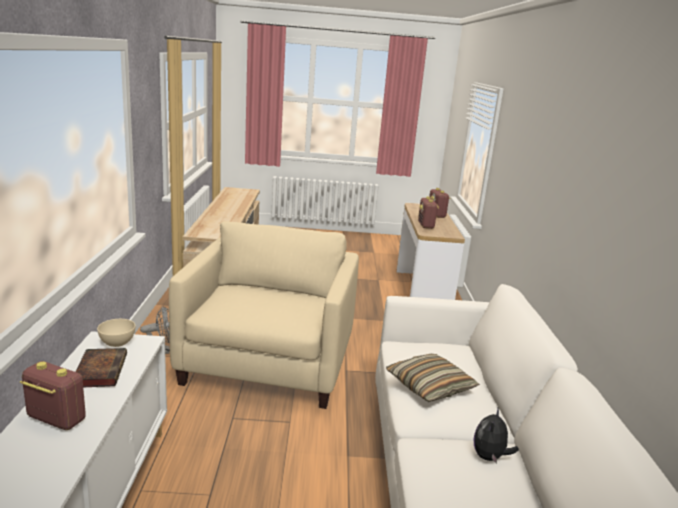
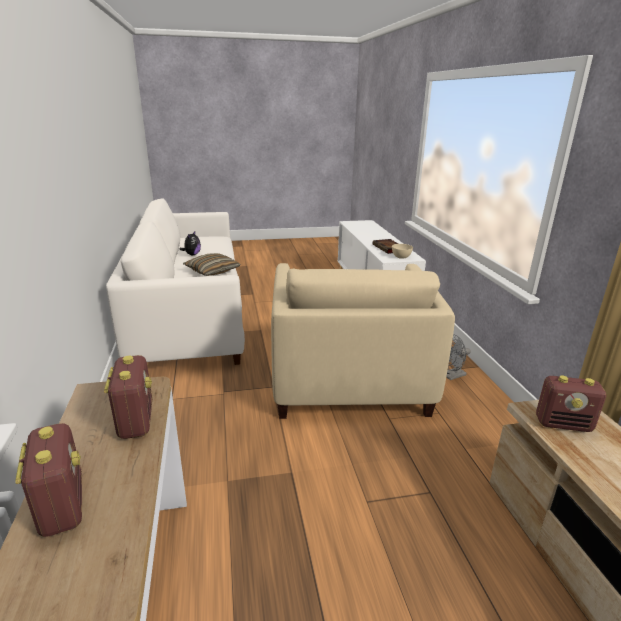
camera: 170 degrees right, 5 degrees up
(56, 419) = (379, 237): radio -> radio (563, 424)

